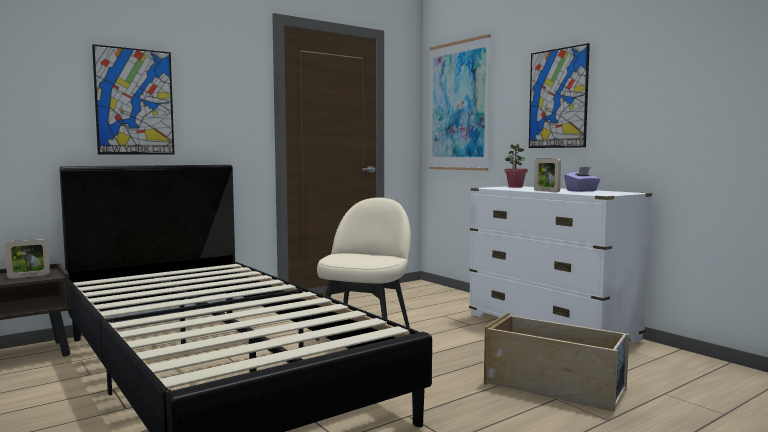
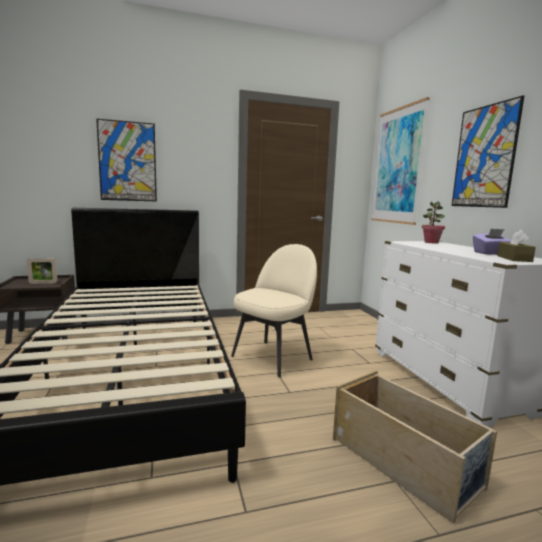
camera: 20 degrees right, 5 degrees up
(546, 191) = (450, 251): picture frame -> none
(605, 193) = (514, 259): none -> brown tissue box

